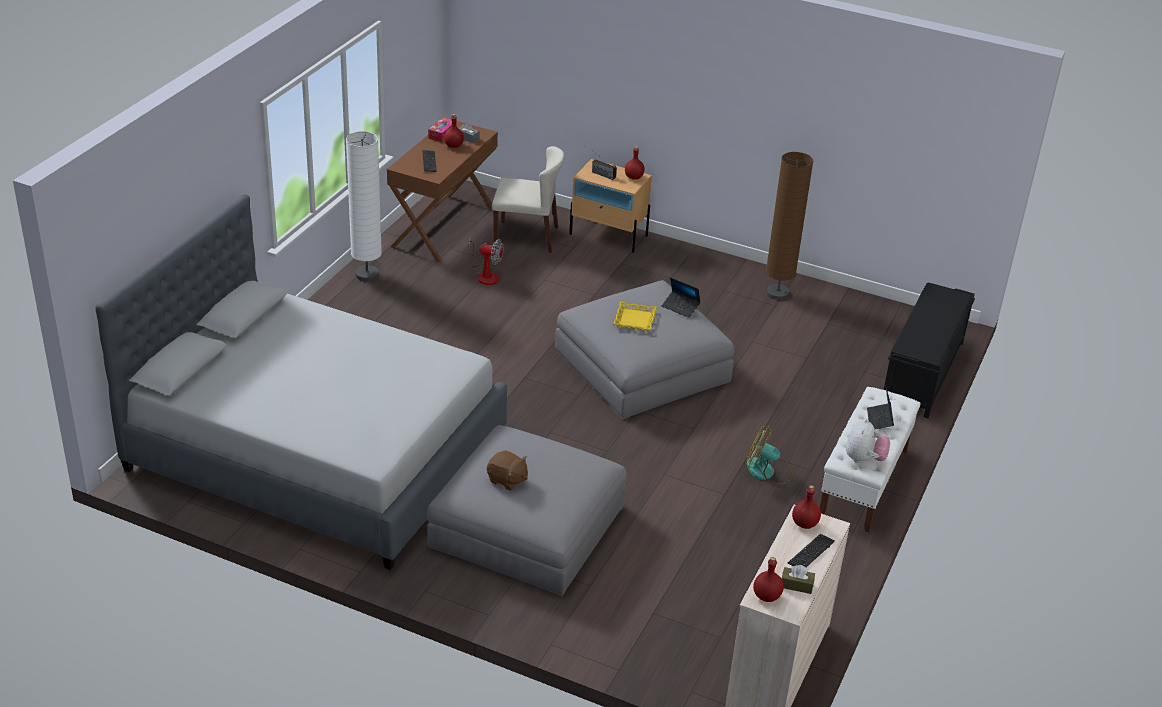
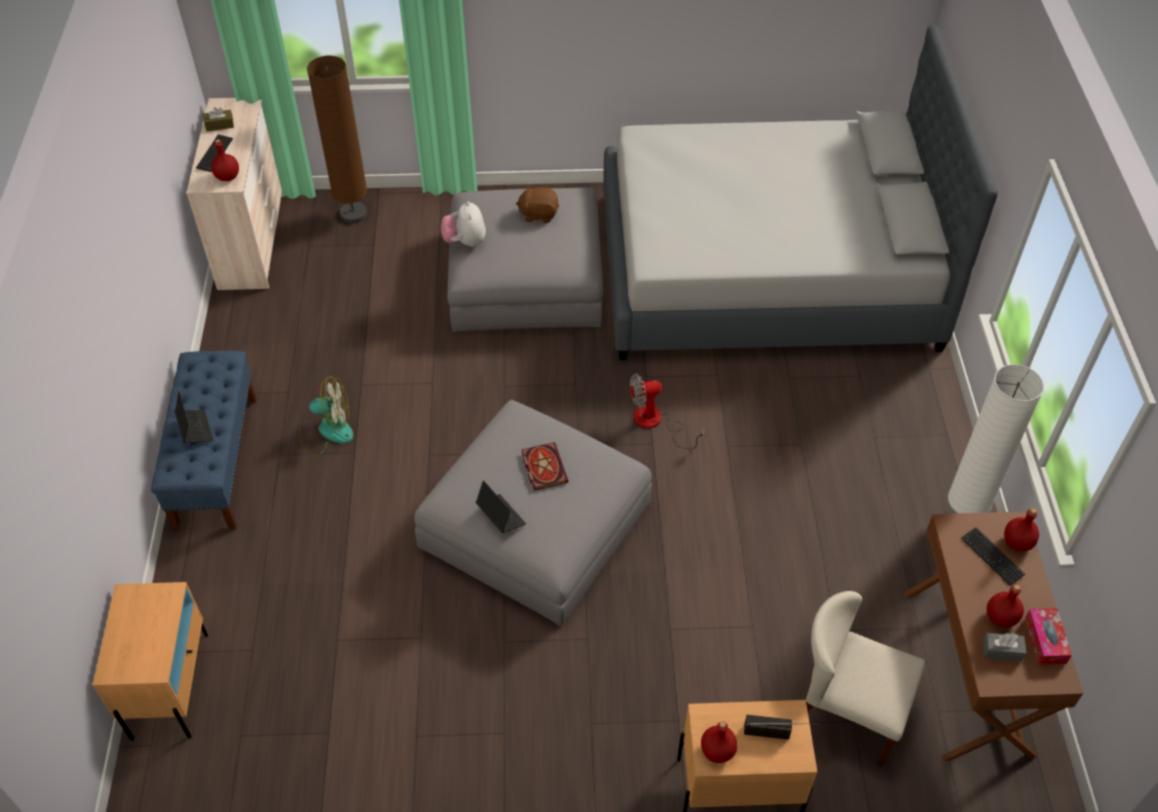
camera: 155 degrees right, 15 degrees up
(485, 274) = (830, 596): fan -> fan (656, 423)
(527, 236) = (845, 713): beige chair -> beige chair turned 45 degrees clockwise
(635, 320) = (543, 467): yellow tray -> book
(680, 307) = (500, 516): laptop -> laptop turned 45 degrees clockwise
(766, 596) = (242, 109): red bottle -> red bottle (1017, 543)
(777, 293) = (423, 768): brown floor lamp -> brown floor lamp (353, 214)
(864, 459) = (203, 370): plush toy -> plush toy (465, 241)
(864, 482) = (216, 462): white bench -> blue bench
(922, 373) = (170, 685): black bench -> beige nightstand

